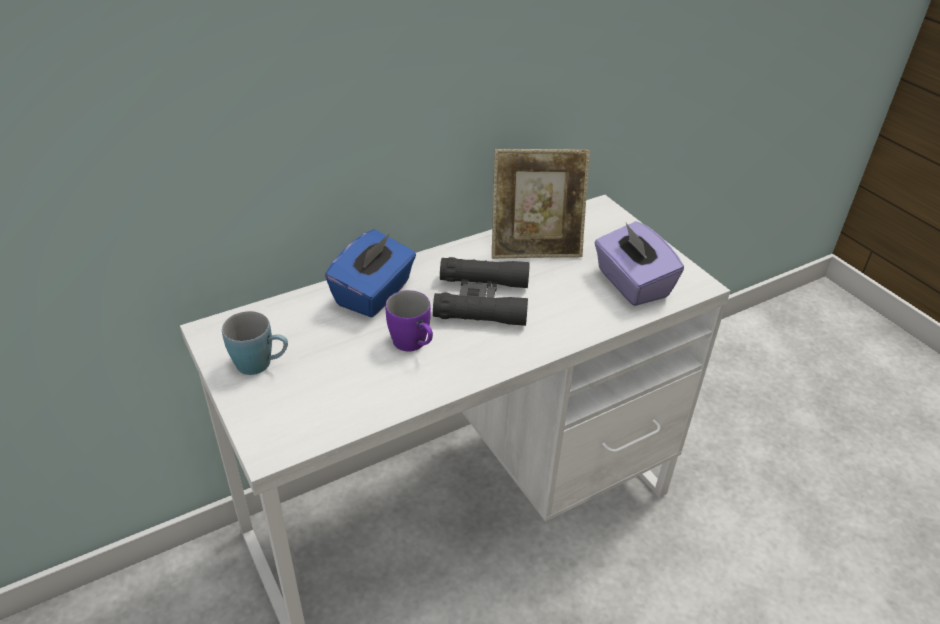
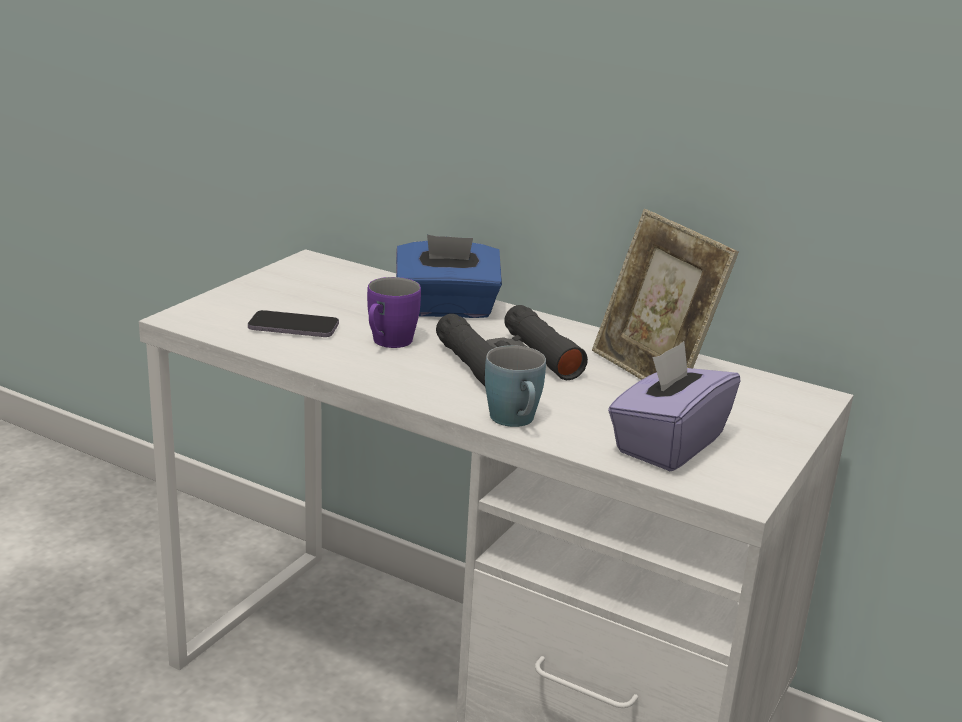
camera: 60 degrees right, 15 degrees down
(261, 364) = (286, 288): blue mug -> blue mug (515, 422)
(346, 386) = (293, 327): none -> phone

